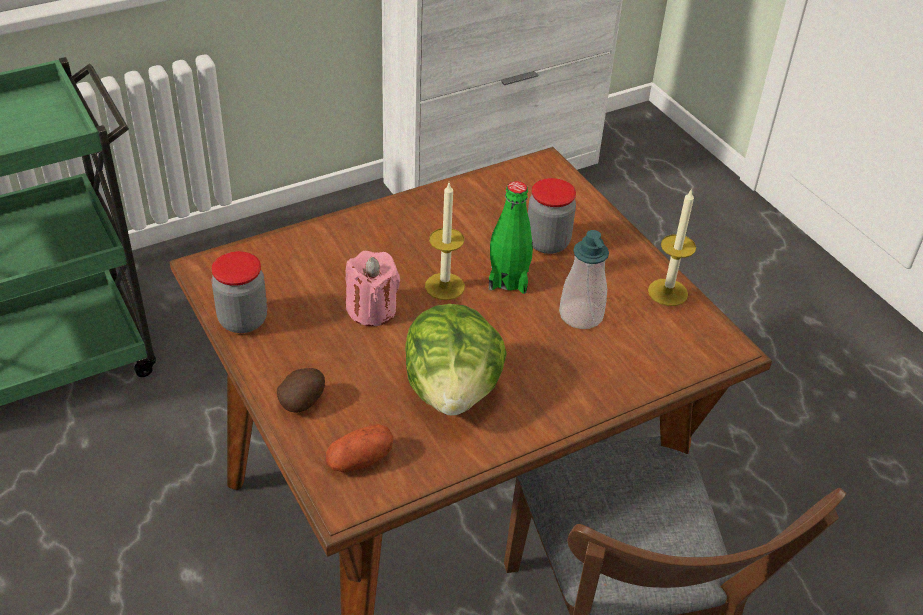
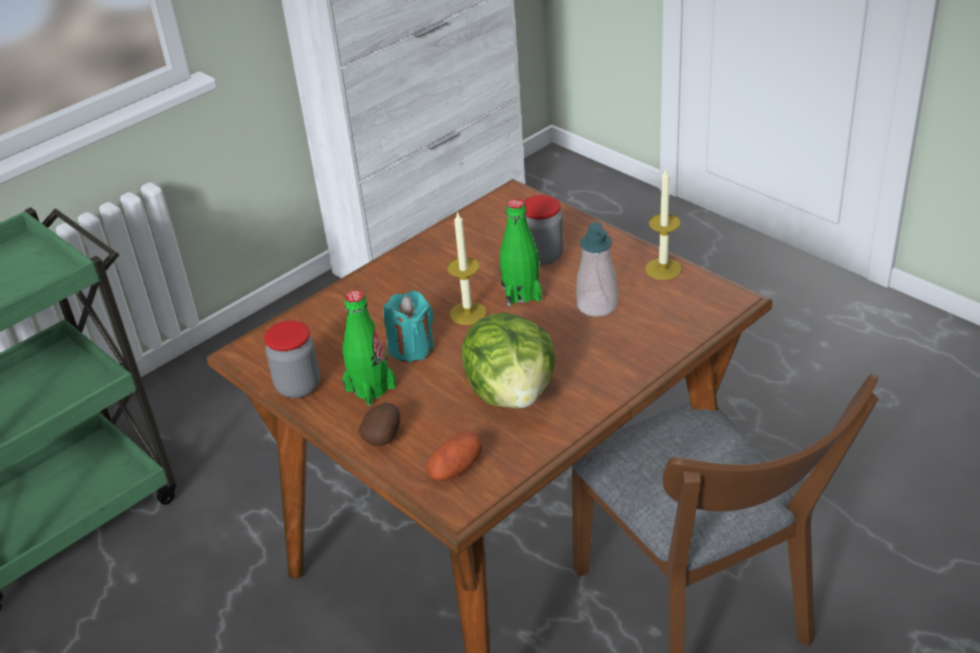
camera: 10 degrees left, 5 degrees down
(312, 343) = (370, 388): none -> green bottle
(372, 310) = (411, 348): pink candle -> turquoise candle

